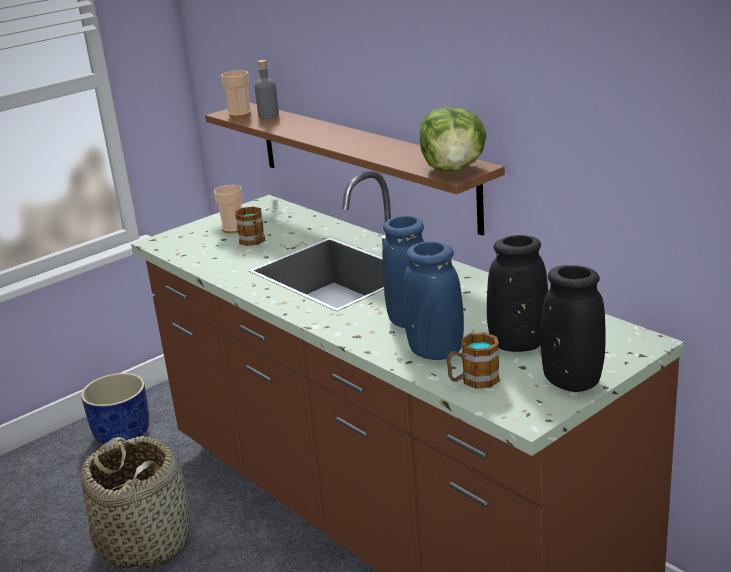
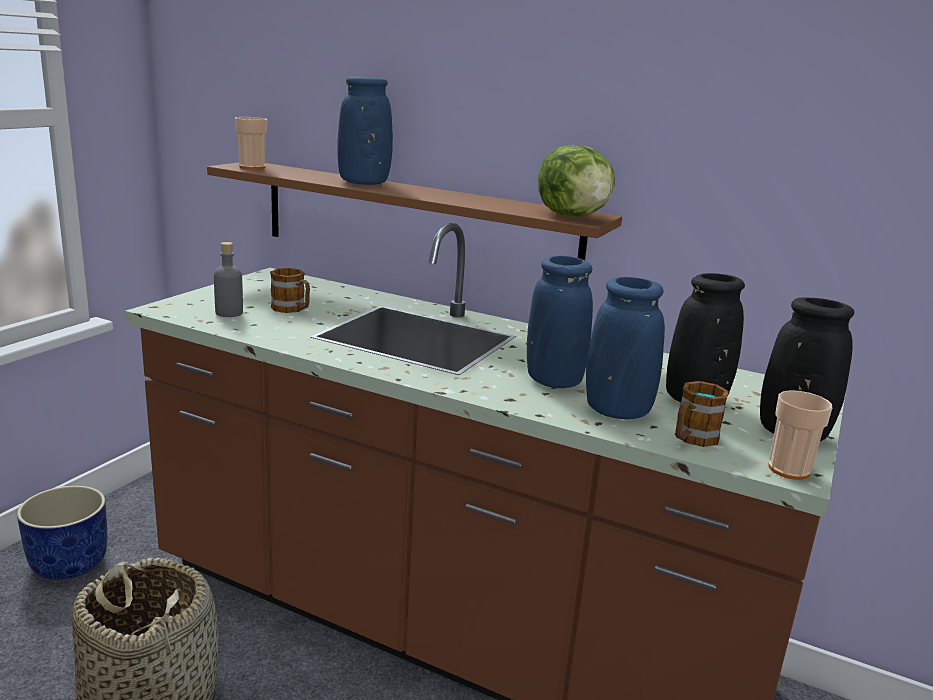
camera: 25 degrees left, 5 degrees down
(233, 228) = (253, 297): cup -> cup (789, 470)
(268, 116) = (291, 170): grey bottle -> grey bottle (229, 313)
(314, 130) = (364, 183): none -> blue vase

